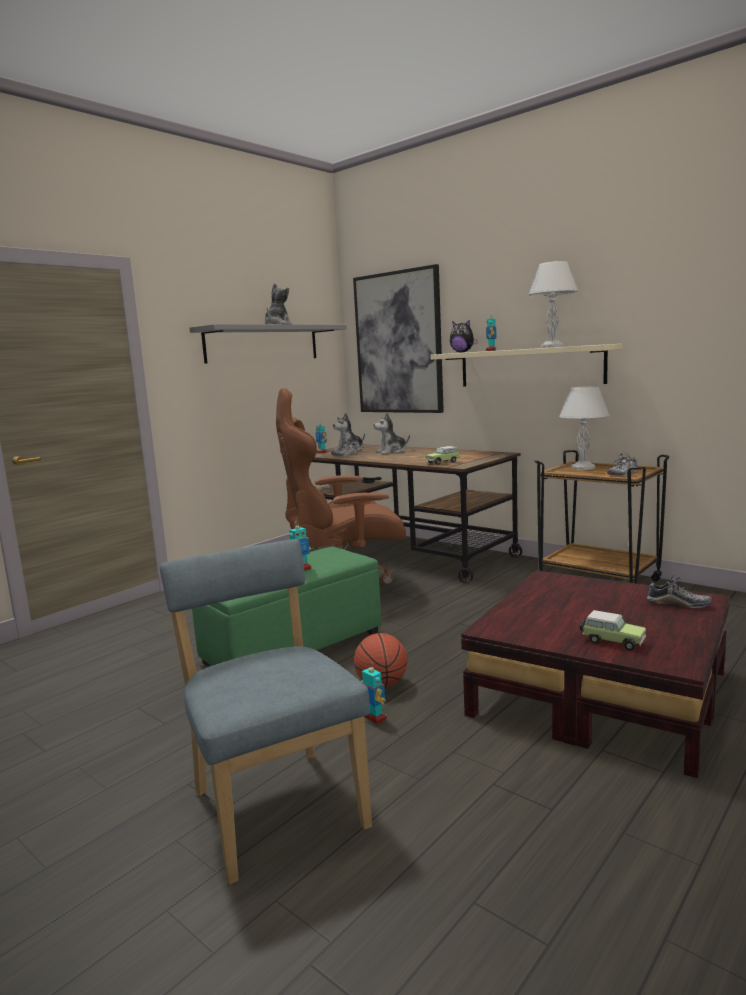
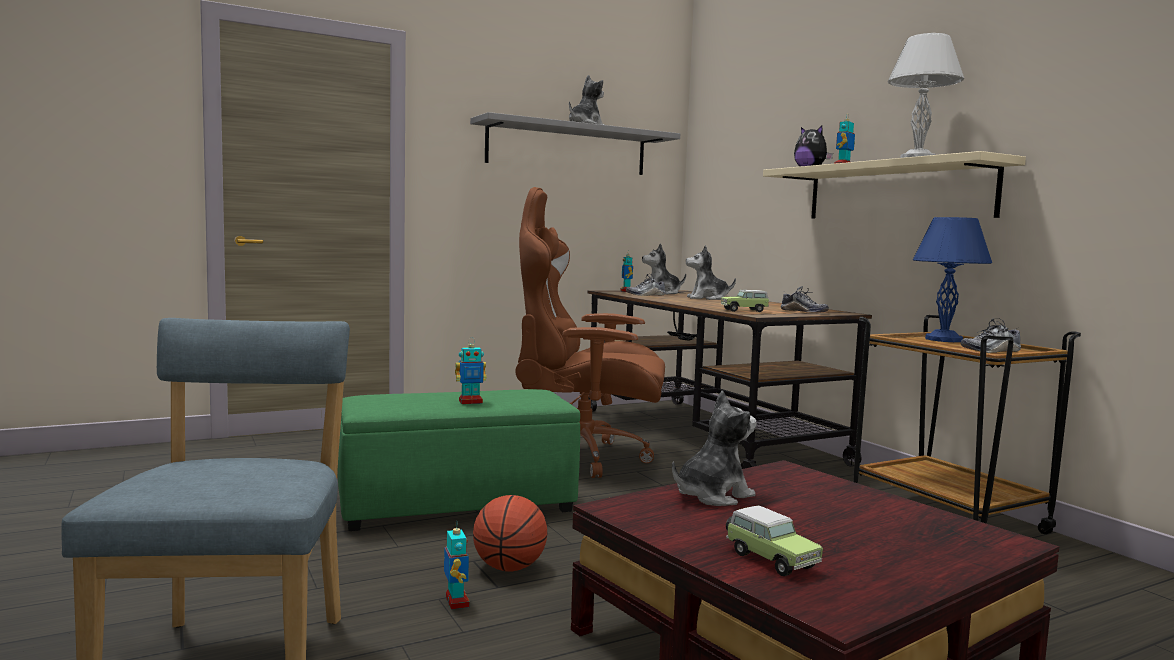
camera: 20 degrees right, 5 degrees down
(398, 343) = (743, 160): picture -> none
(529, 606) = (712, 495): none -> plush toy
(583, 467) = (945, 340): white table lamp -> blue table lamp
(678, 604) = (949, 538): shoe -> shoe (804, 312)

